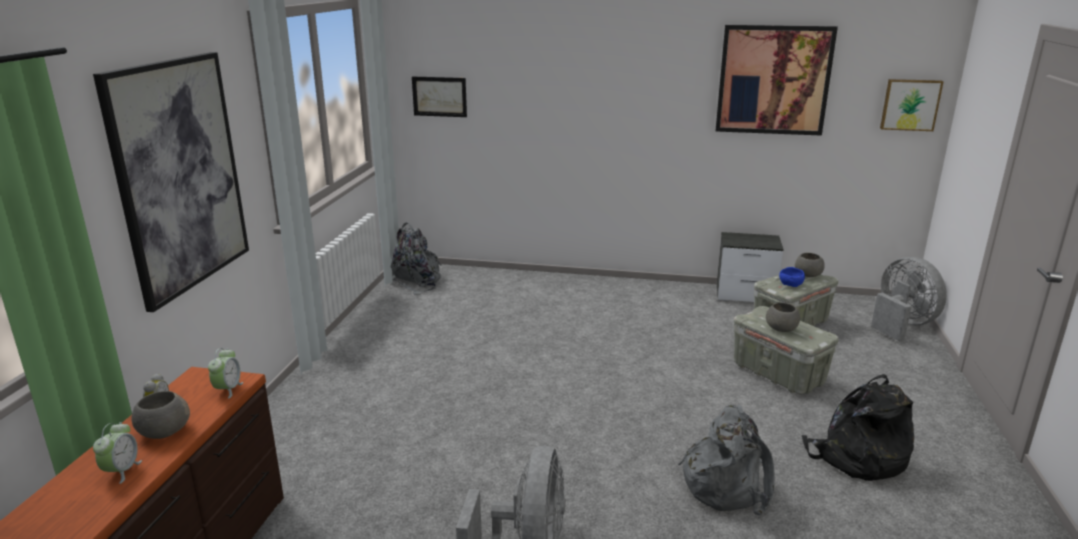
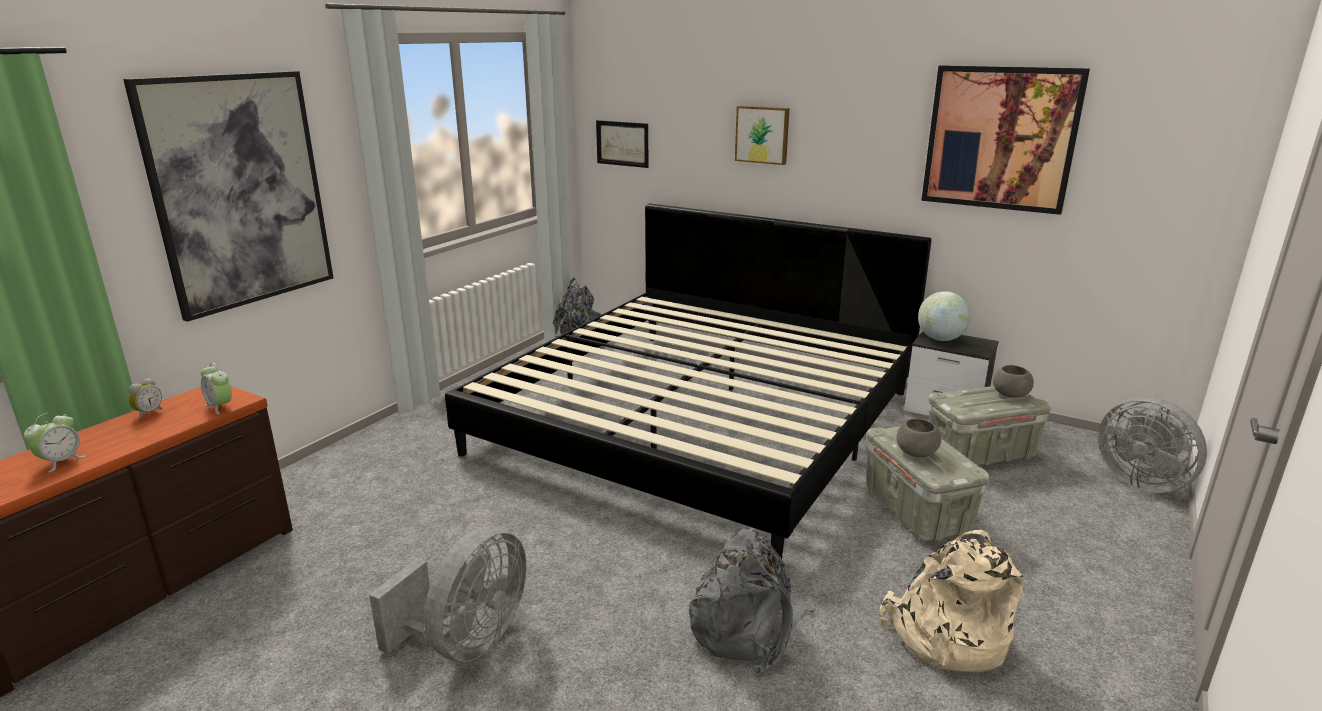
camera: 20 degrees right, 0 degrees up
(163, 431) = (130, 434): grey bowl -> none
(228, 389) = (220, 406): alarm clock -> alarm clock turned 105 degrees clockwise
(571, 333) = (699, 421): none -> bed
(739, 239) = (940, 339): none -> globe
(791, 284) = (977, 402): blue bowl -> none
(856, 458) = (945, 636): black backpack -> beige backpack
(901, 324) = (1141, 481): grey fan -> grey fan turned 150 degrees clockwise
(910, 104) = (1194, 180): picture -> picture (762, 134)

